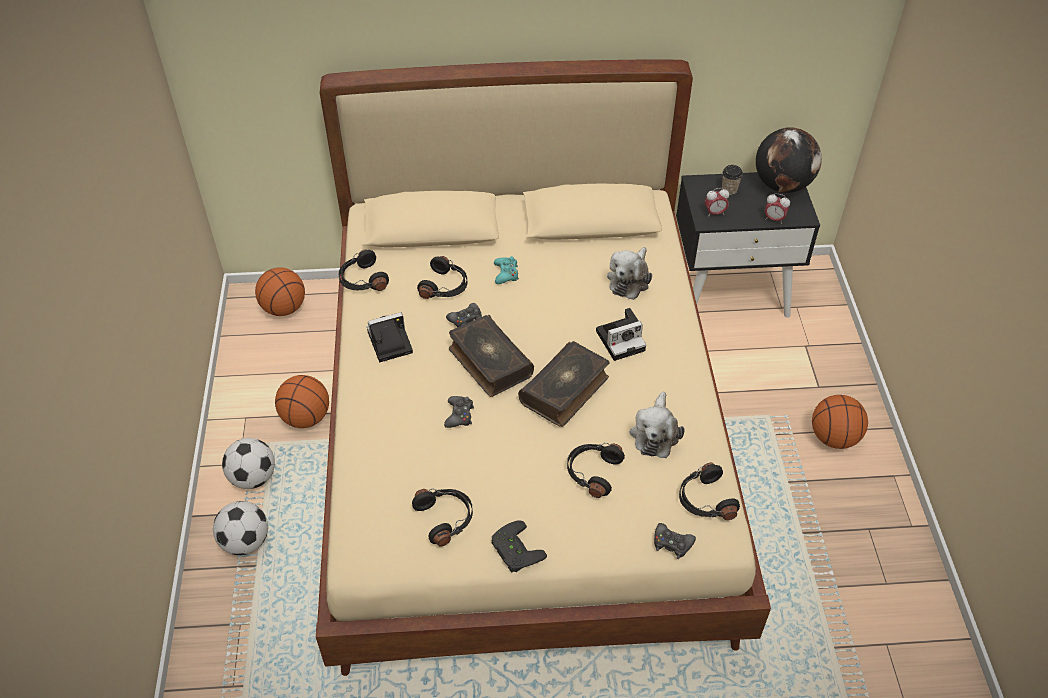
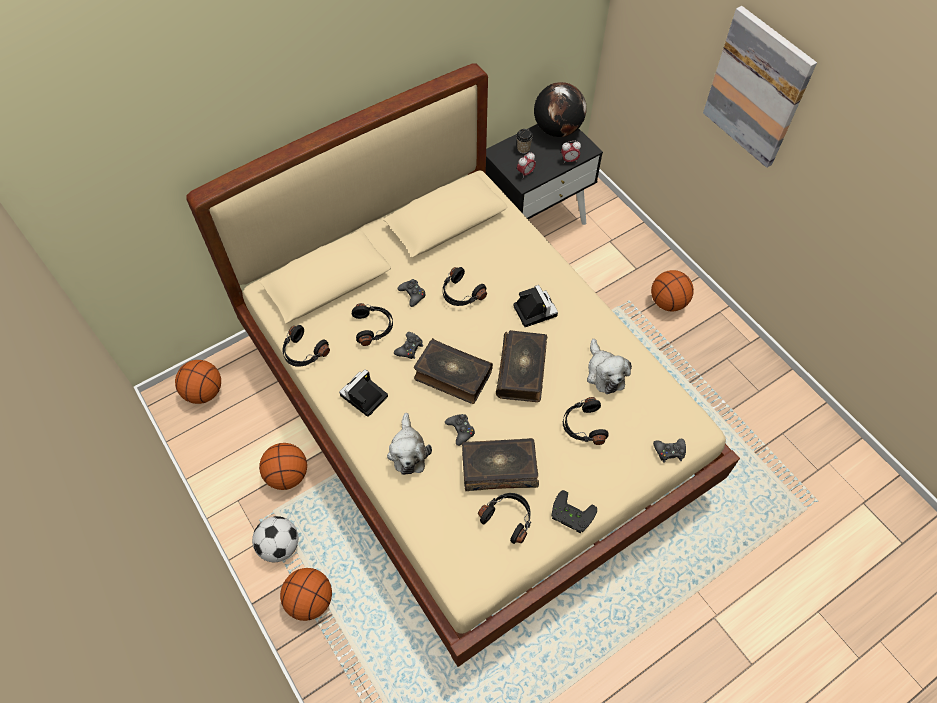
camera: 30 degrees left, 10 degrees up
(245, 542) = (310, 600): football -> basketball
(471, 468) = (499, 468): none -> book
(506, 274) = (412, 294): turquoise game controller -> black game controller
(621, 339) = (533, 310): camera -> camera turned 60 degrees counterclockwise
(629, 279) = (506, 257): plush toy -> plush toy (408, 451)
(704, 500) = (669, 407): black headphones -> black headphones (461, 294)
(983, 179) = (757, 88): none -> picture

